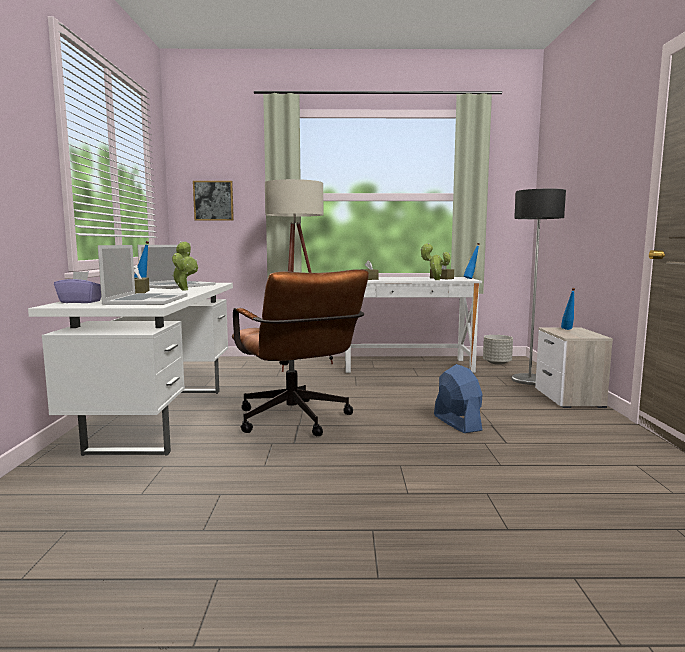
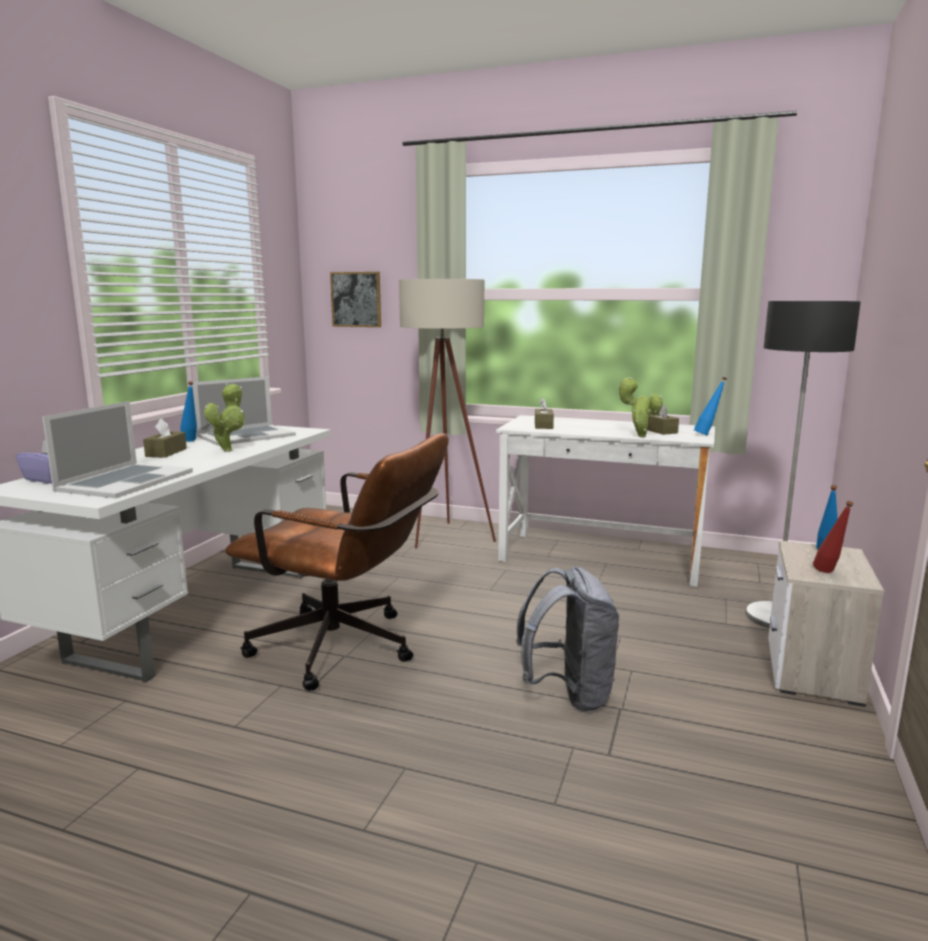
camera: 20 degrees right, 5 degrees up
(296, 422) = (347, 650): brown office chair -> brown office chair turned 60 degrees counterclockwise
(457, 423) = (569, 694): blue fan -> grey backpack
(497, 363) = (754, 570): grey planter -> none
(580, 335) = (829, 574): none -> red bottle

